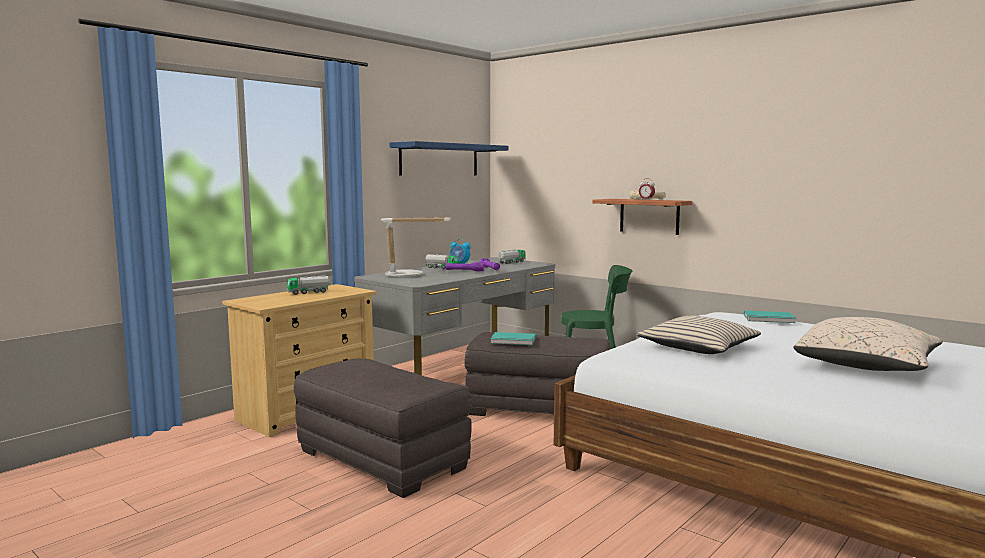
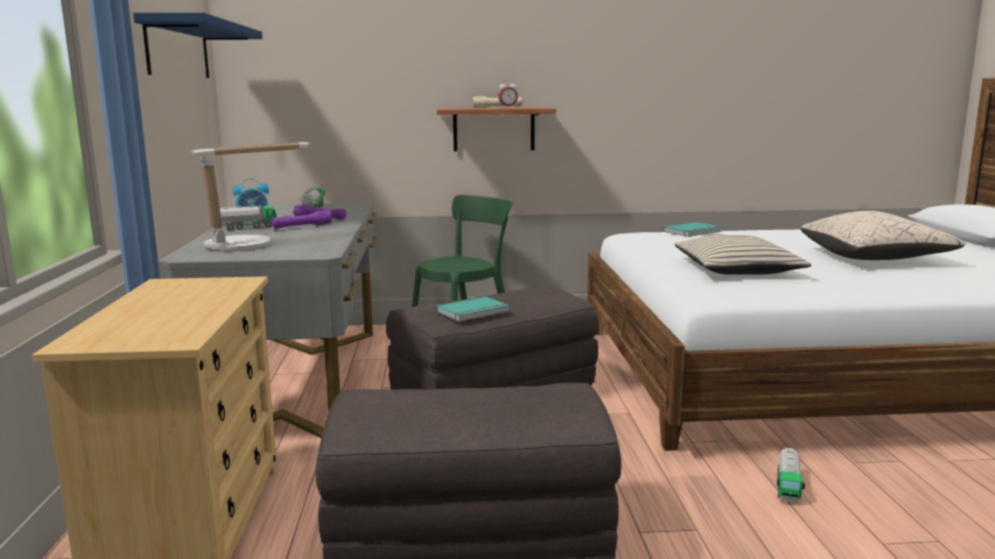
camera: 45 degrees left, 5 degrees up
(309, 292) = (162, 301): toy truck -> toy truck (788, 487)

